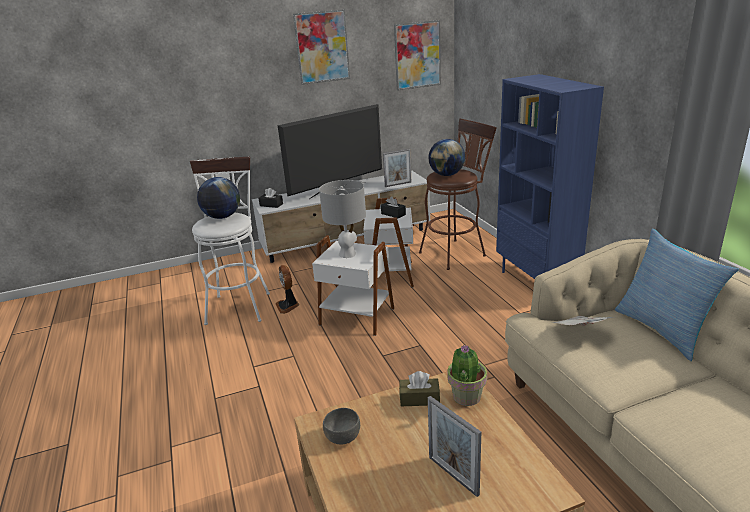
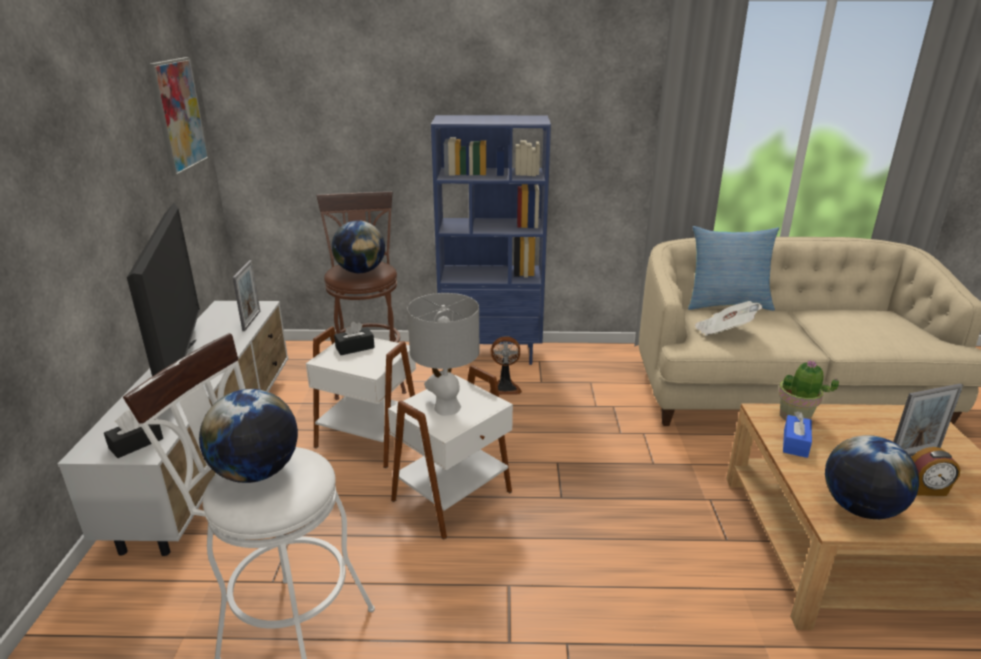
camera: 70 degrees left, 0 degrees up
(288, 306) = (355, 562): fan -> fan (505, 387)
(322, 47) = (78, 110): picture -> none
(342, 436) = (860, 508): grey bowl -> globe
(393, 480) = (926, 489): none -> alarm clock
(419, 399) = (795, 443): brown tissue box -> blue tissue box

